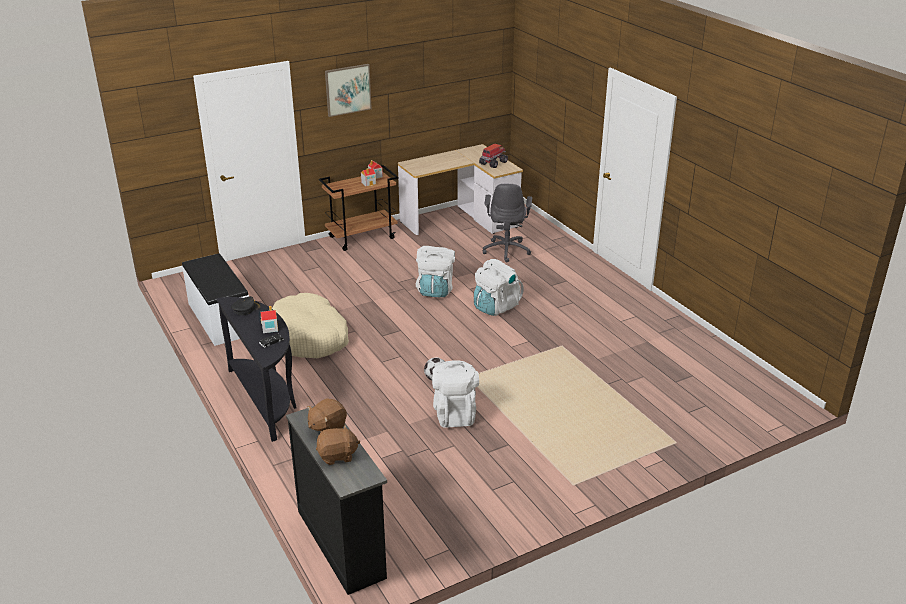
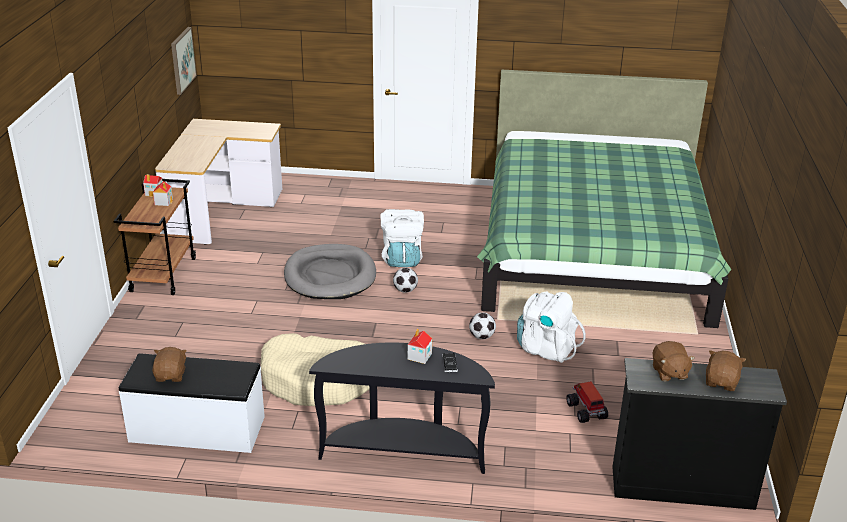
camera: 55 degrees left, 0 degrees up
(206, 271) = (171, 375): none -> brown plush toy
(246, 309) = (359, 358): black cap -> none
(347, 89) = (112, 93): picture -> picture (182, 60)
(435, 290) = (330, 276): white backpack -> grey dog bed
(456, 325) = (405, 290): none -> football
(492, 163) = (244, 130): toy truck -> toy truck (586, 411)
(507, 250) = (313, 213): grey office chair -> none
(634, 384) = (592, 250): none -> green bed

